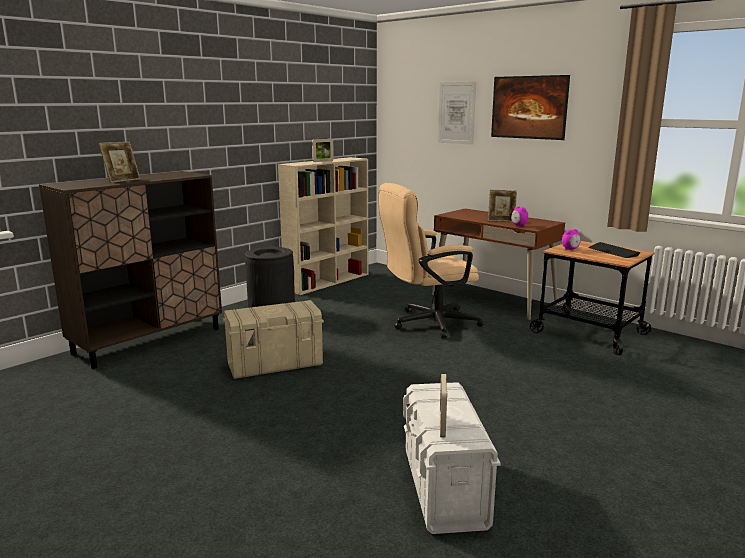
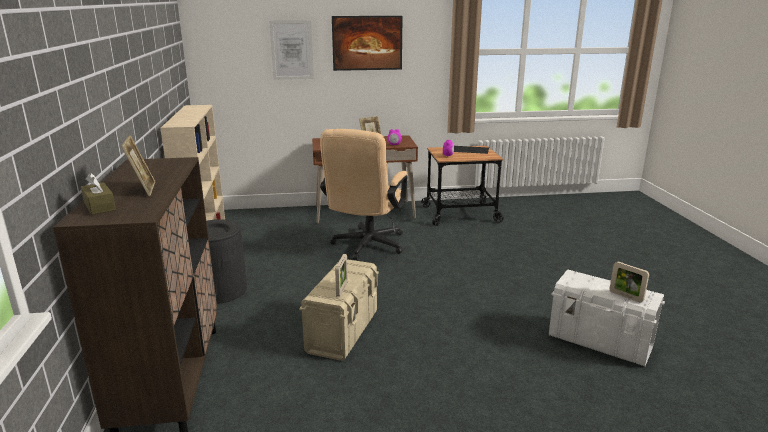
camera: 50 degrees left, 5 degrees up
(81, 182) = (99, 206): none -> brown tissue box
(323, 161) = (190, 115): picture frame -> picture frame (342, 289)

